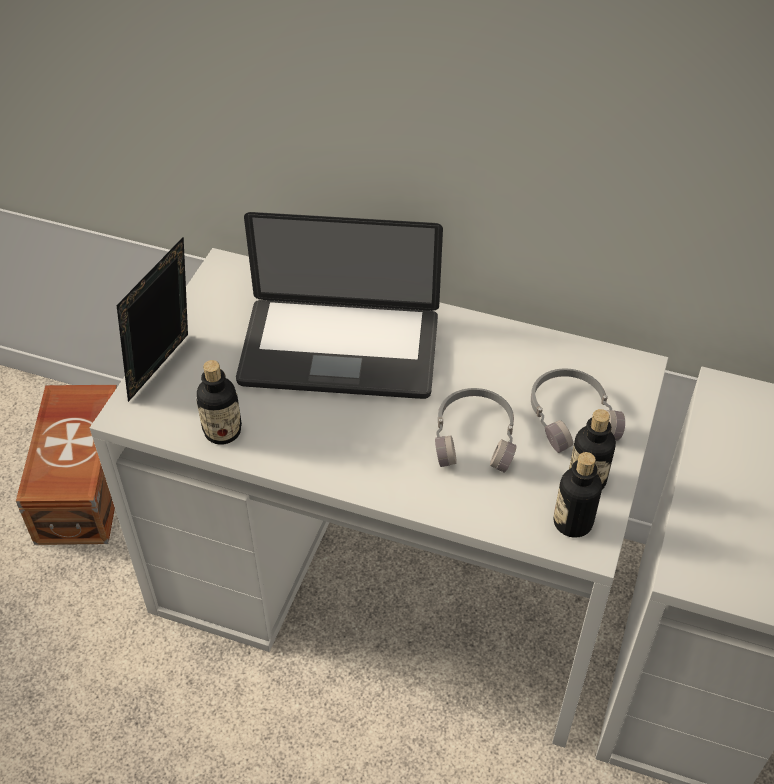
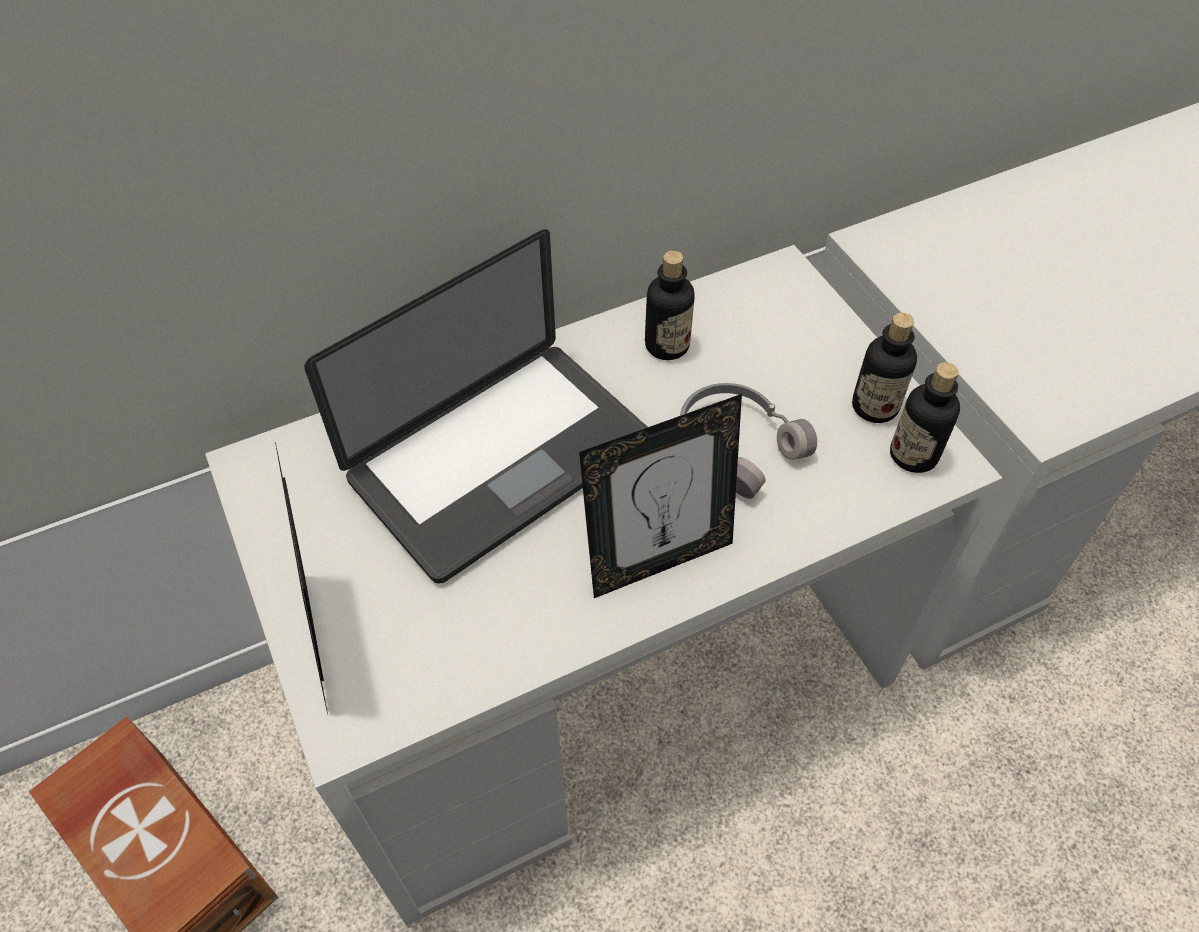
camera: 45 degrees left, 5 degrees up
(222, 431) = (485, 651): bottle -> bottle (667, 345)
(355, 459) = (658, 560): none -> picture frame
(571, 416) = (789, 357): grey headphones -> none

